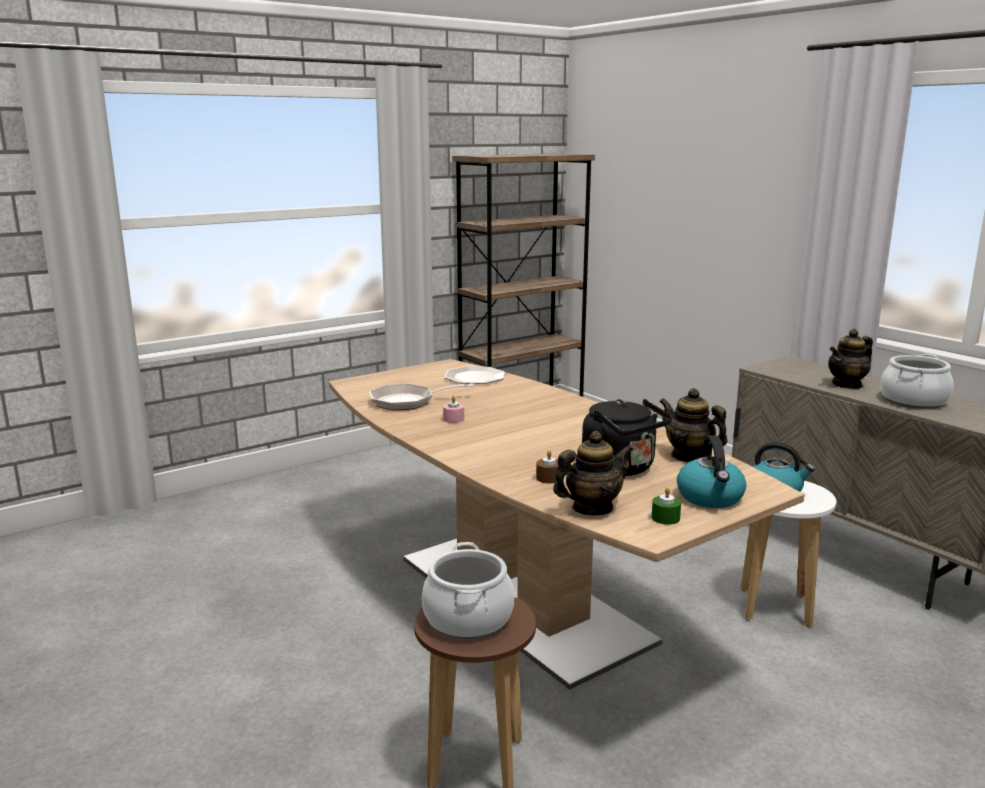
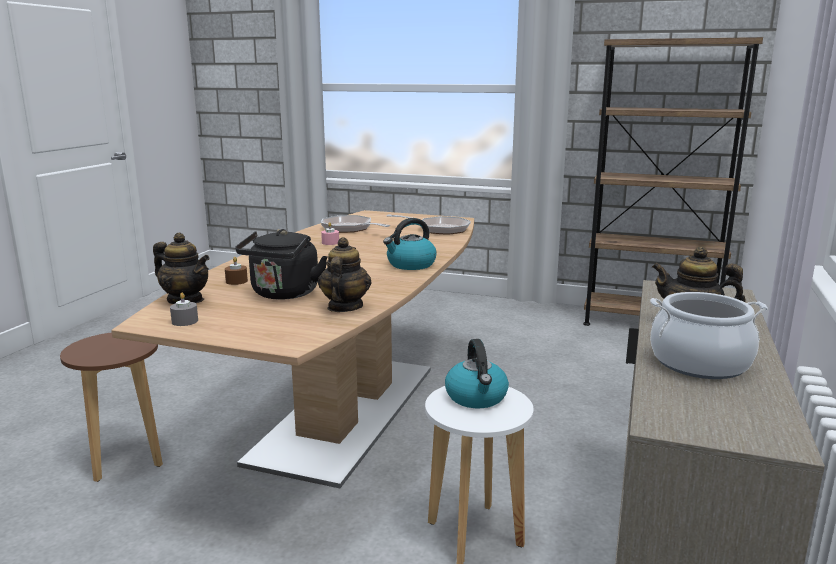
camera: 55 degrees right, 0 degrees up
(468, 618) = (111, 345): cooking pot -> none
(474, 377) = (439, 229): plate -> frying pan
(665, 518) = (185, 321): green candle -> grey candle
(710, 498) = (246, 327): kettle -> kettle (410, 265)

